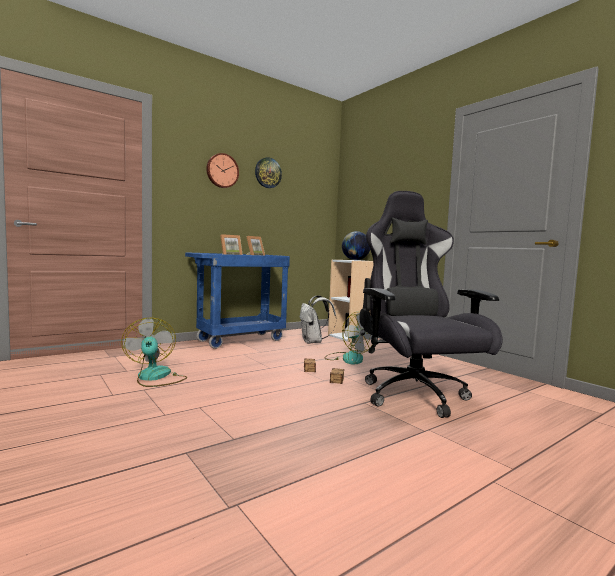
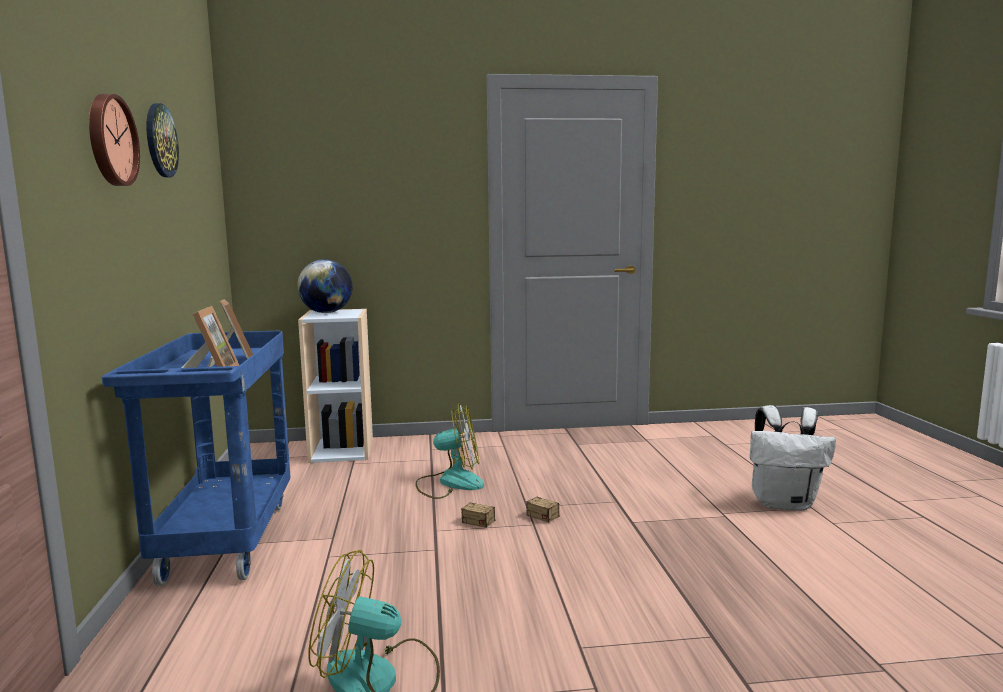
camera: 60 degrees left, 5 degrees up
(313, 342) = (333, 483): white backpack -> white backpack (784, 503)
(418, 398) = (637, 491): black office chair -> none

